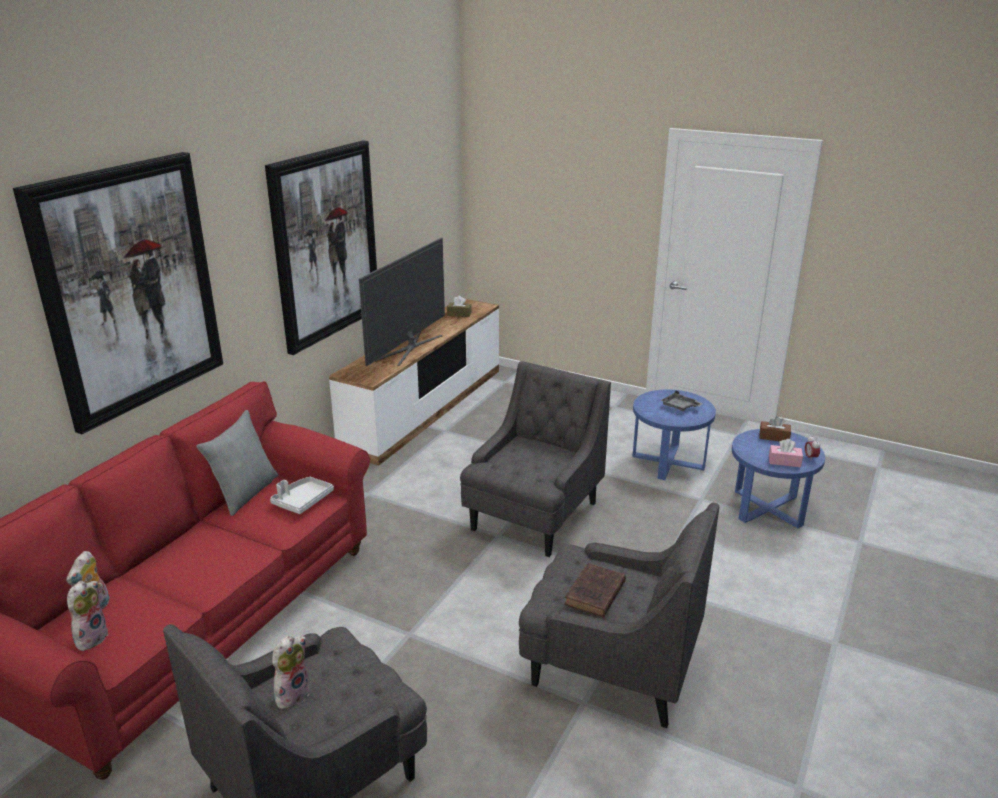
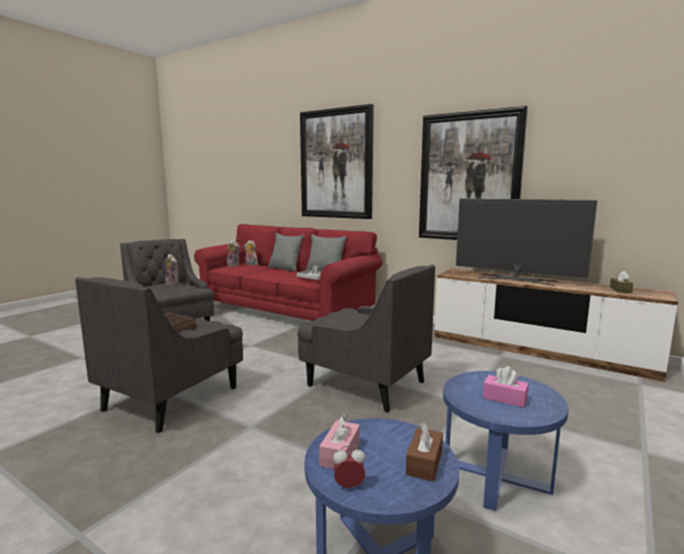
camera: 95 degrees right, 15 degrees down
(158, 551) = (285, 269): none -> grey pillow
(680, 407) = (504, 398): grey tray -> pink tissue box

